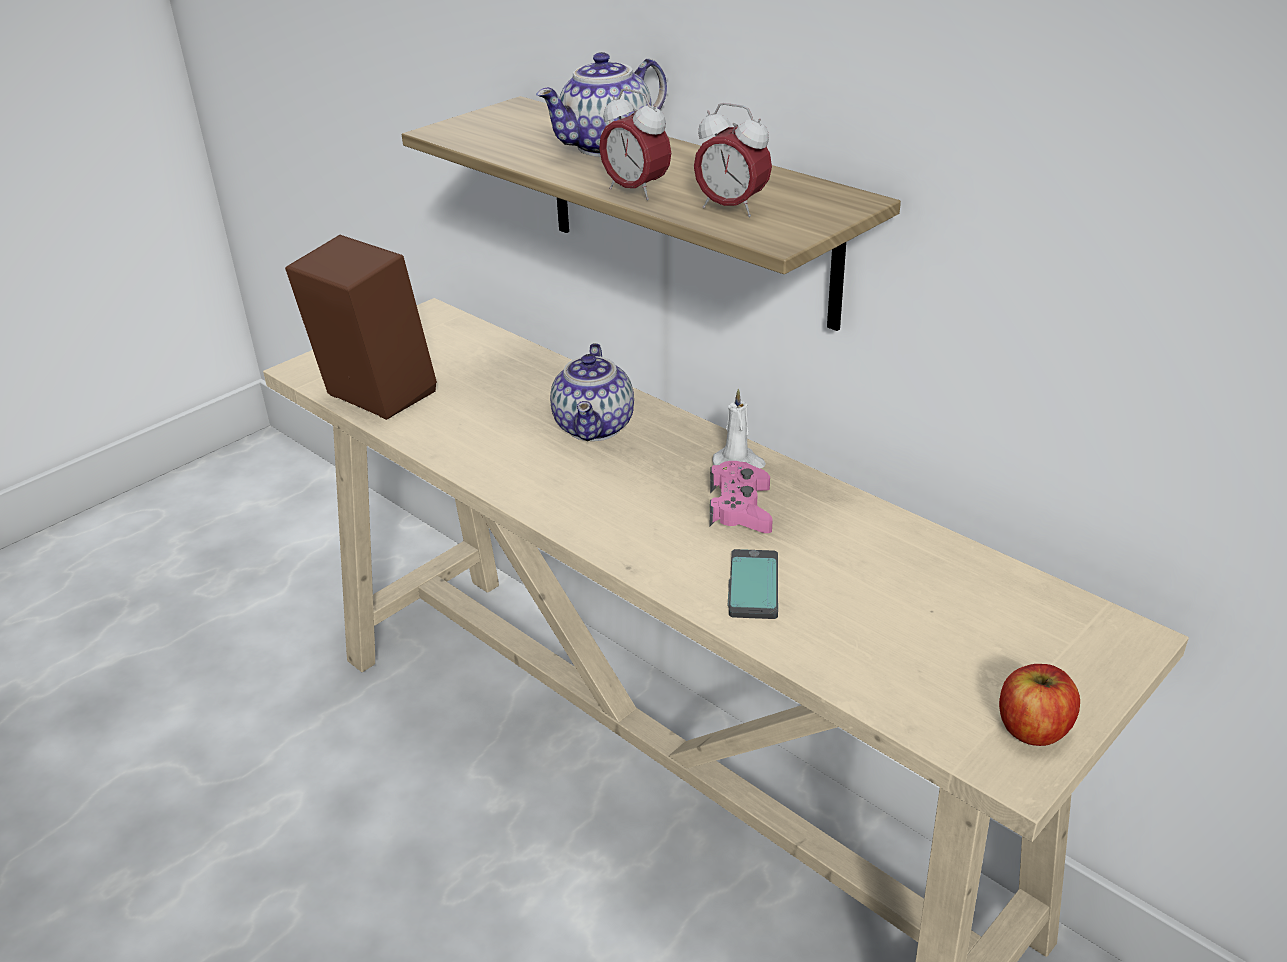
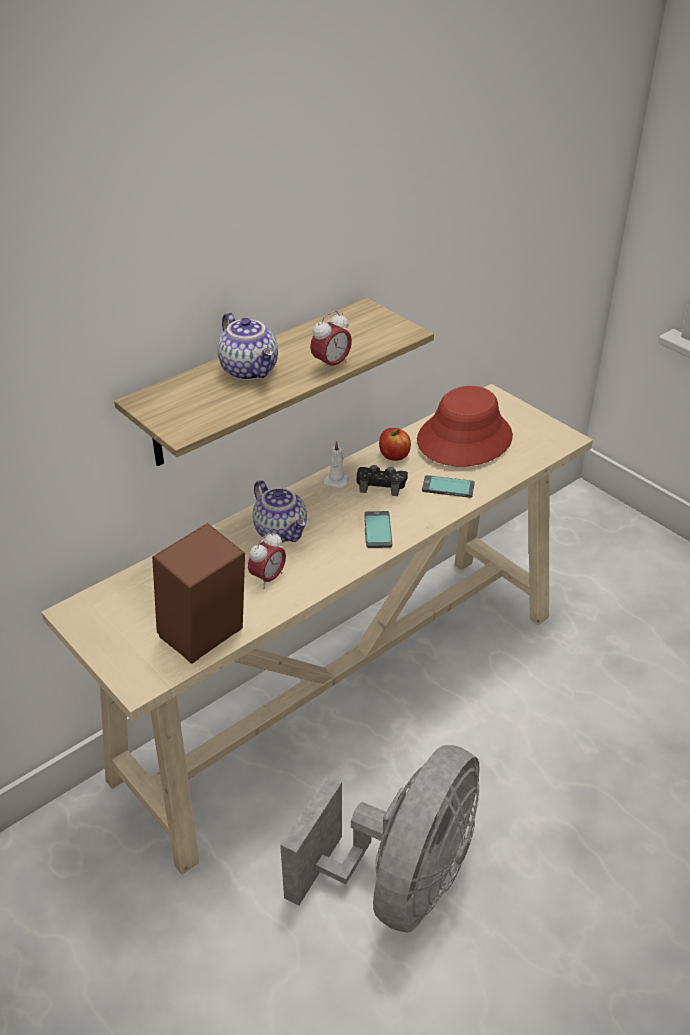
camera: 85 degrees left, 5 degrees up
(303, 882) = (399, 882): none -> grey fan
(596, 428) = (282, 531): teapot -> teapot turned 45 degrees clockwise
(610, 513) = (377, 530): none -> phone
(731, 208) = (366, 340): alarm clock -> alarm clock (268, 578)
(740, 508) = (381, 484): pink game controller -> black game controller
(931, 600) = (464, 439): none -> red hat
(1032, 728) = (545, 429): apple -> apple (394, 455)

